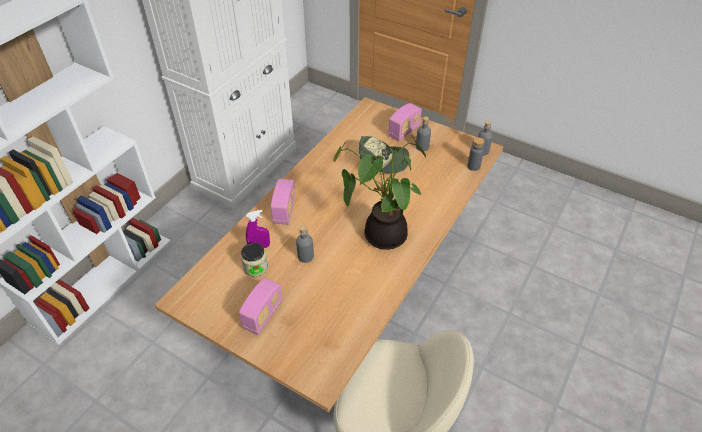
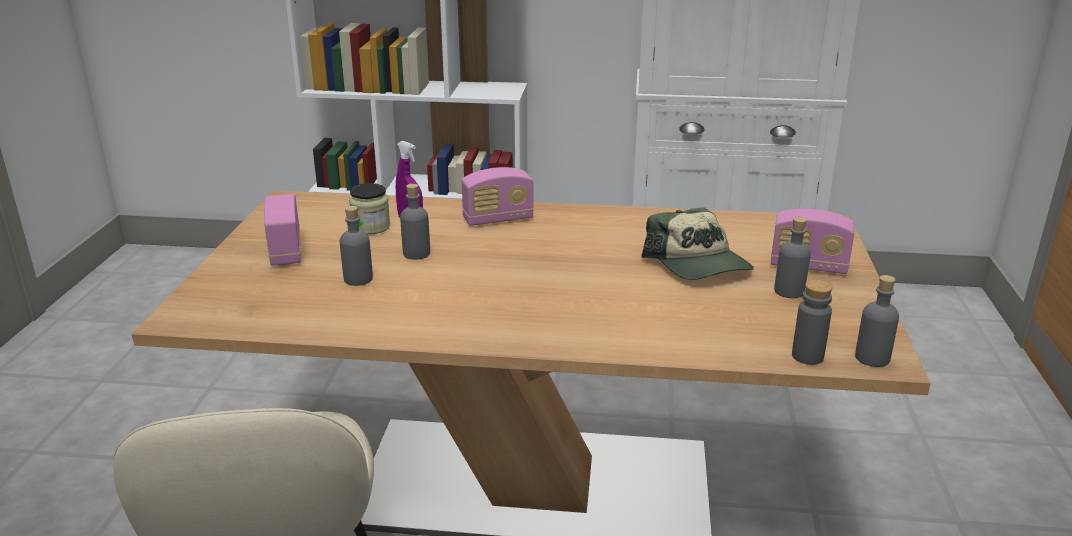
camera: 65 degrees right, 20 degrees down
(263, 315) = (285, 251): radio -> radio turned 75 degrees clockwise
(321, 289) = (358, 279): none -> grey bottle
(381, 234) = (514, 300): potted plant -> none

